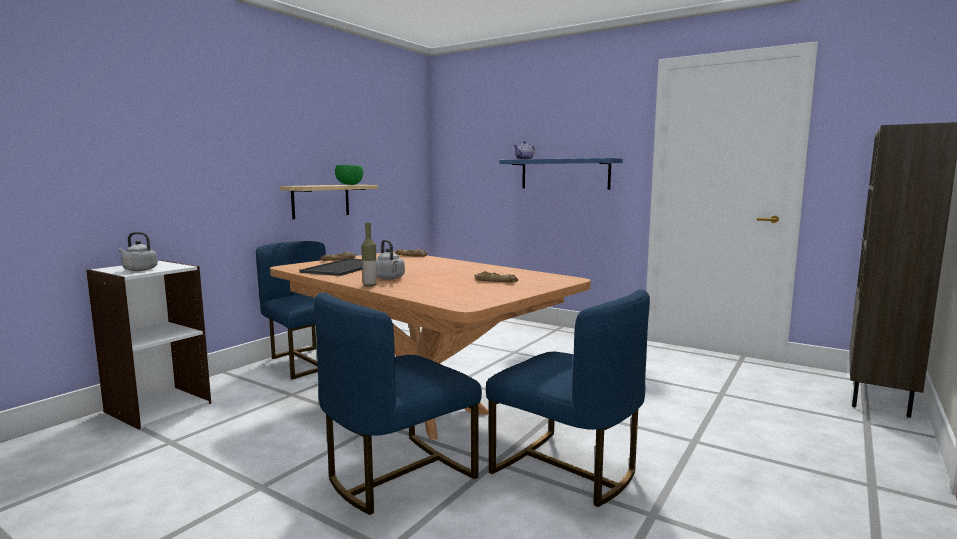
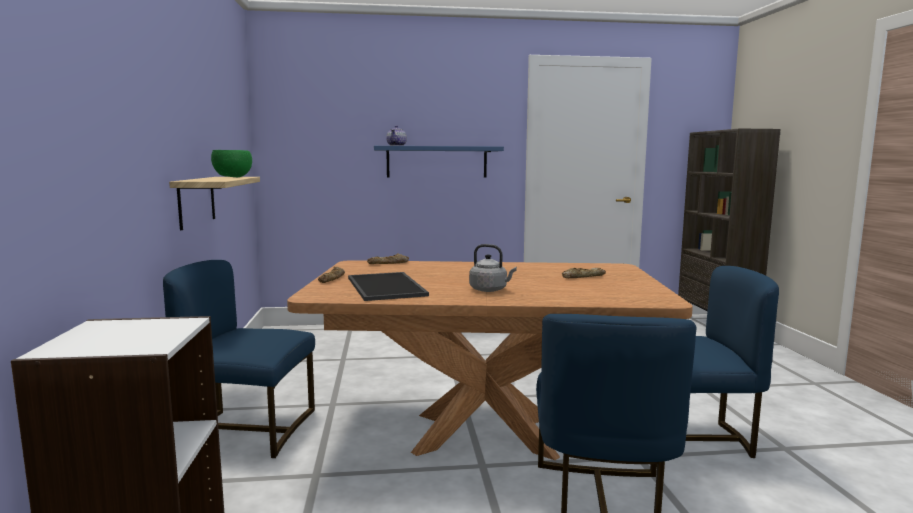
camera: 40 degrees left, 0 degrees up
(139, 269) = (135, 340): grey kettle -> none
(370, 285) = (509, 300): bottle -> none

